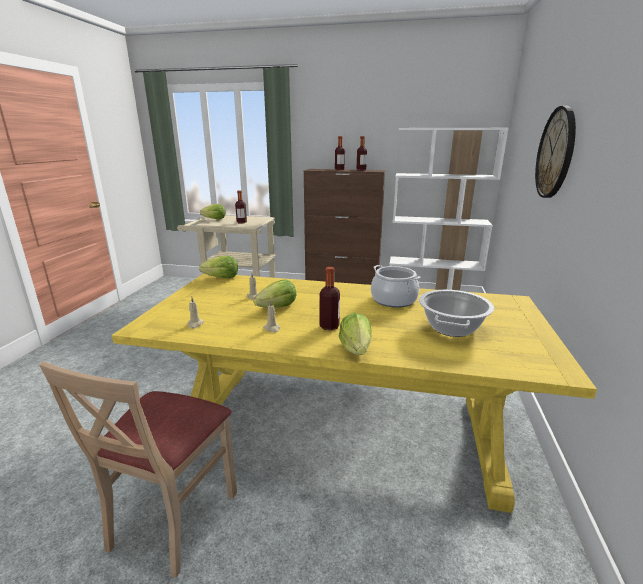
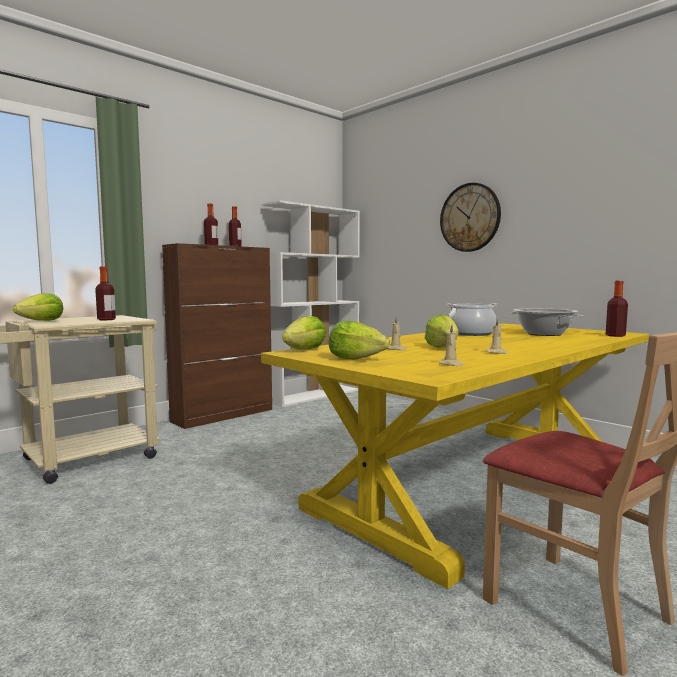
camera: 55 degrees left, 15 degrees down
(329, 326) = (510, 345): bottle -> bottle (615, 336)
(356, 349) = (565, 346): lettuce -> lettuce (355, 359)

